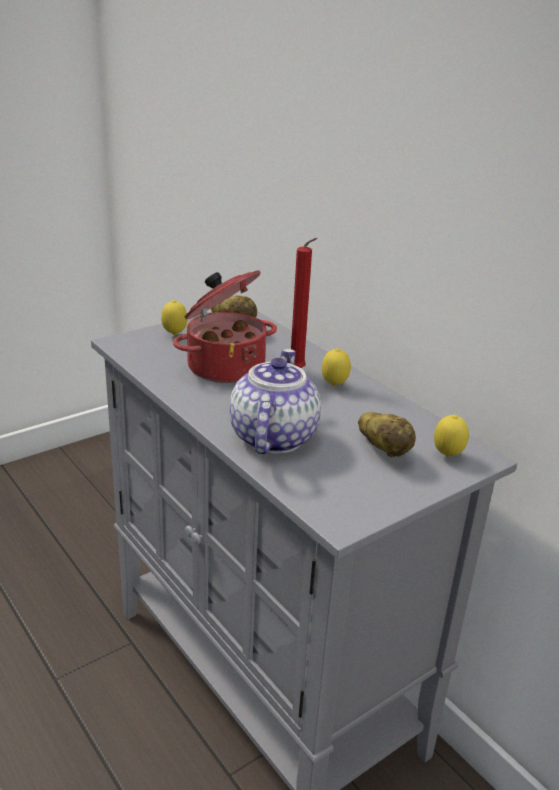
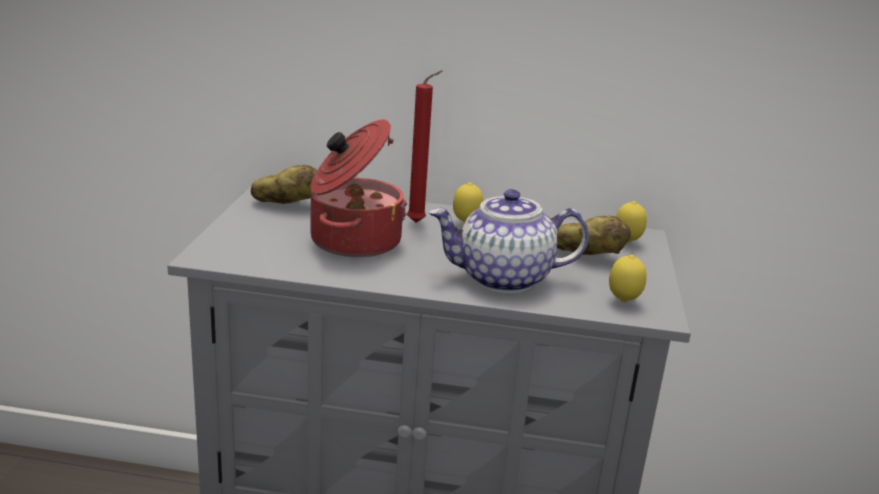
camera: 45 degrees left, 5 degrees down
(174, 334) = (248, 230): lemon -> lemon (623, 302)
(272, 437) = (503, 279): teapot -> teapot turned 60 degrees counterclockwise

